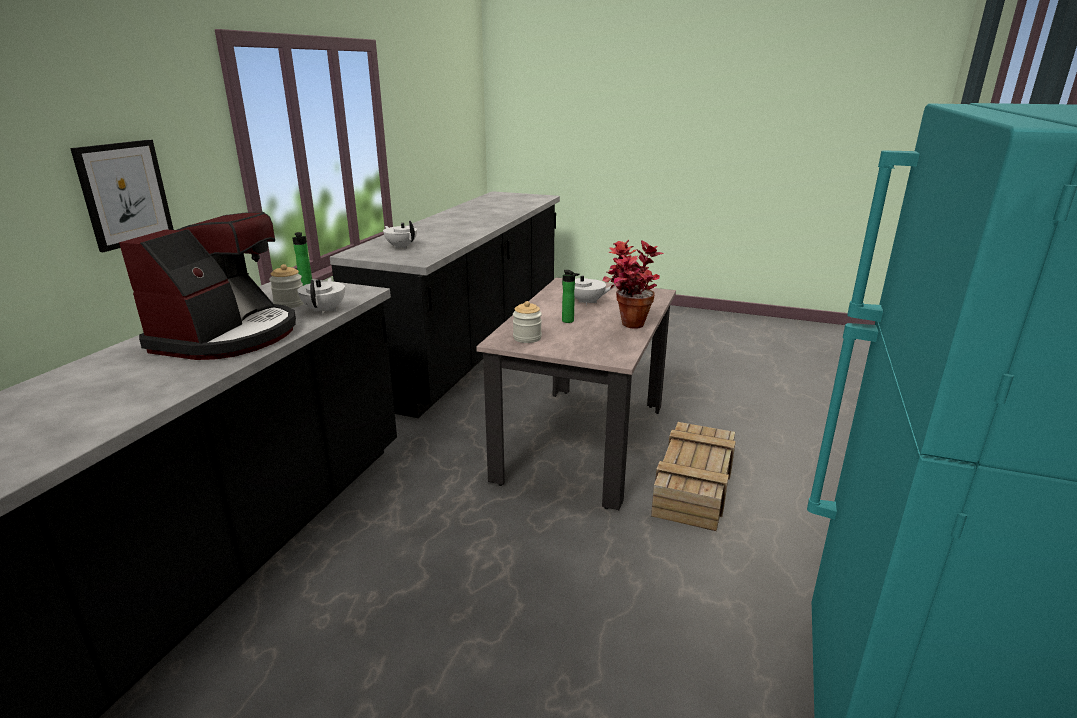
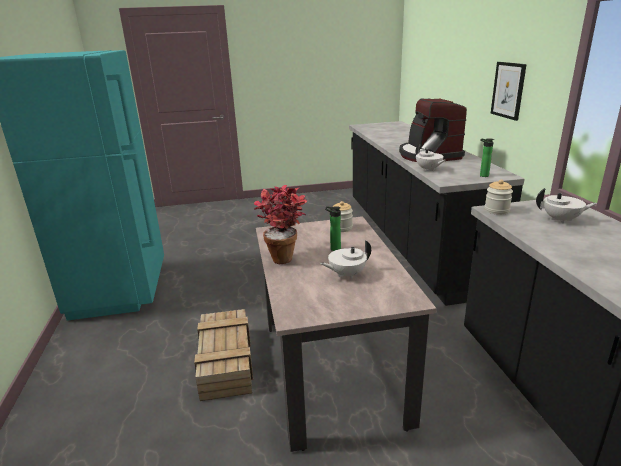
camera: 150 degrees right, 0 degrees up
(289, 304) = (455, 168): jar -> jar (496, 210)

